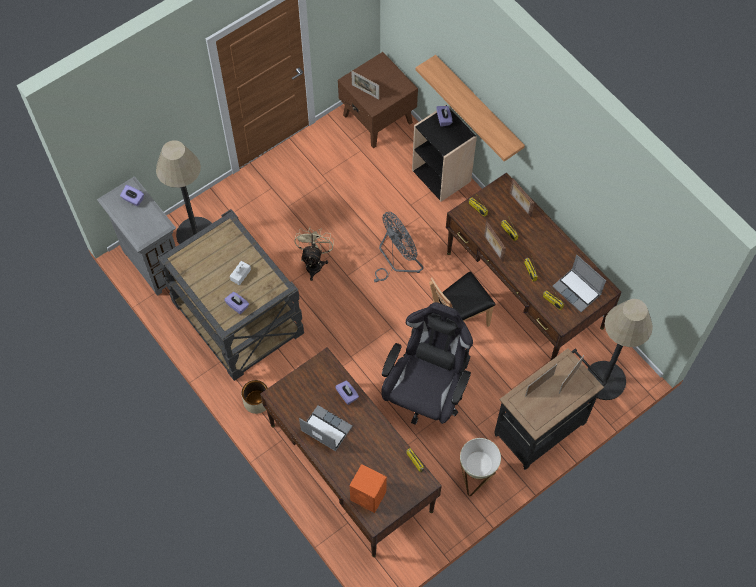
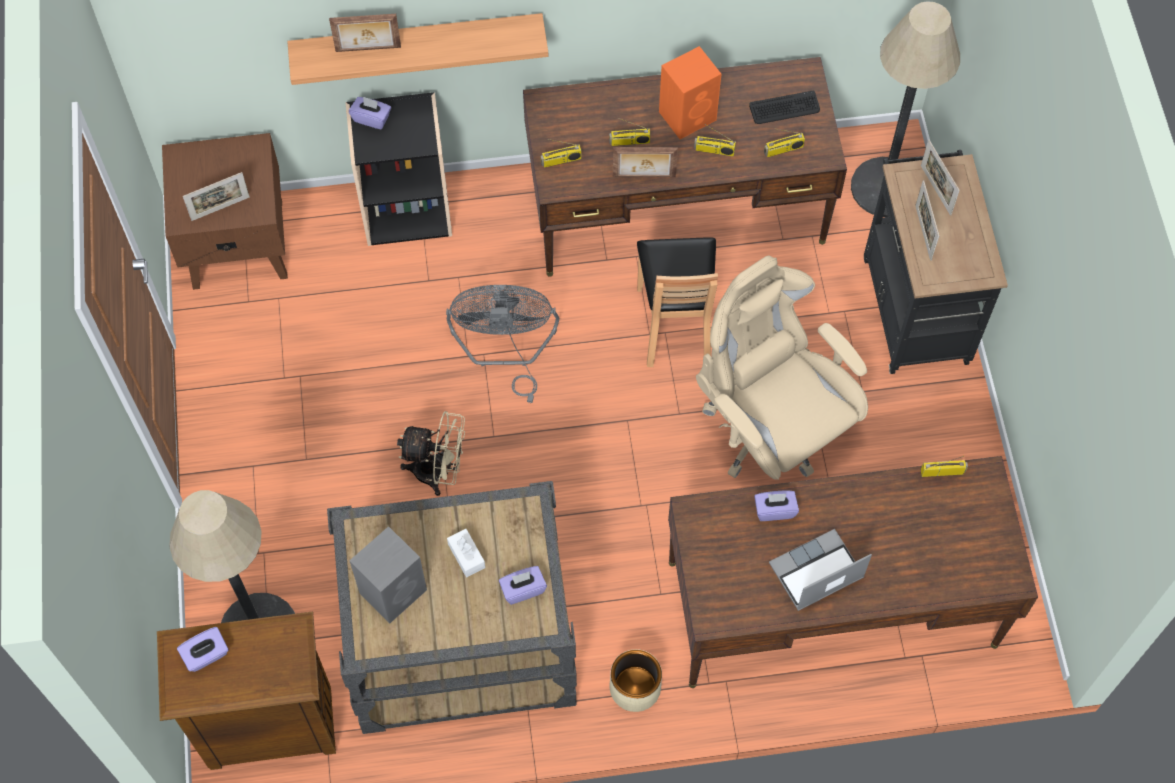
camera: 60 degrees left, 0 degrees up
(152, 265) = (270, 732): grey cabinet -> brown cabinet
(207, 255) = (394, 590): none -> grey speaker
(314, 262) = (438, 472): beige fan -> beige fan turned 150 degrees clockwise
(369, 496) = (966, 567): orange speaker -> orange speaker (688, 115)
(426, 396) = (773, 434): black office chair -> beige office chair
(476, 476) = (941, 434): planter -> none
(519, 205) = (592, 103): picture frame -> picture frame (368, 50)
(577, 290) = (784, 108): laptop -> keyboard

